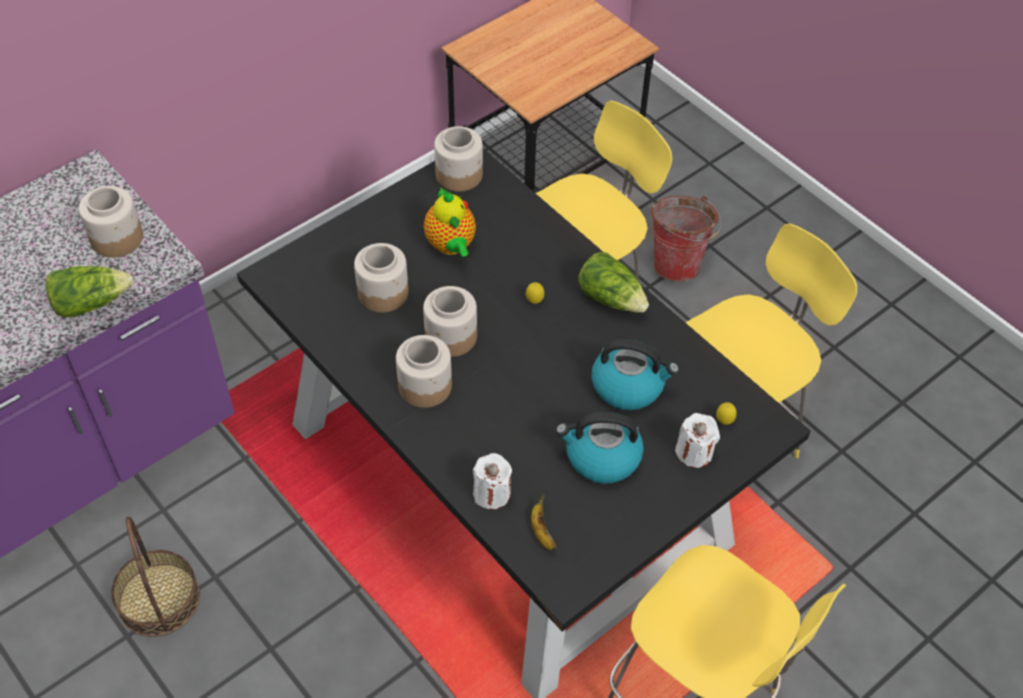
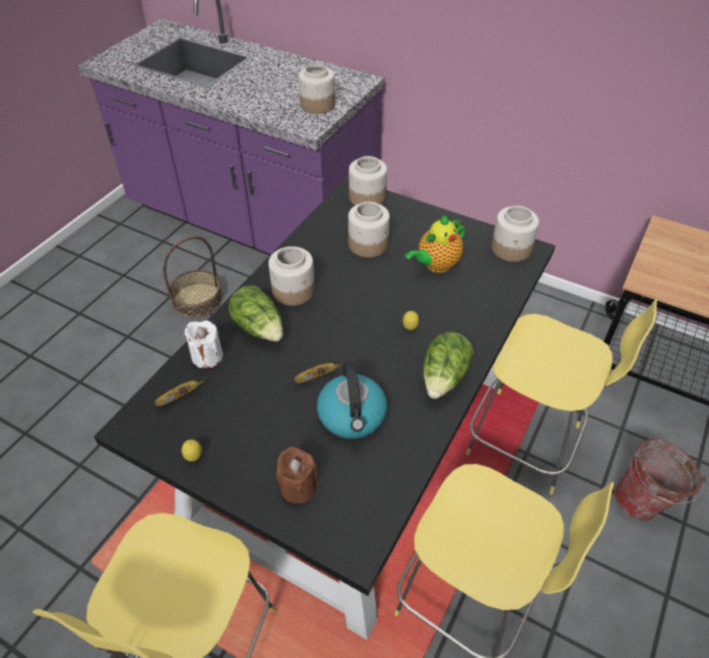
camera: 70 degrees right, 5 degrees down
(91, 303) = (262, 112): lettuce -> lettuce (260, 328)
(451, 337) = (346, 291): jar -> jar (367, 197)
(566, 401) = (316, 377): none -> banana
(601, 457) = (267, 417): kettle -> none
(694, 452) = (298, 487): white candle -> brown candle
(724, 421) = (345, 503): lemon -> lemon (194, 458)

